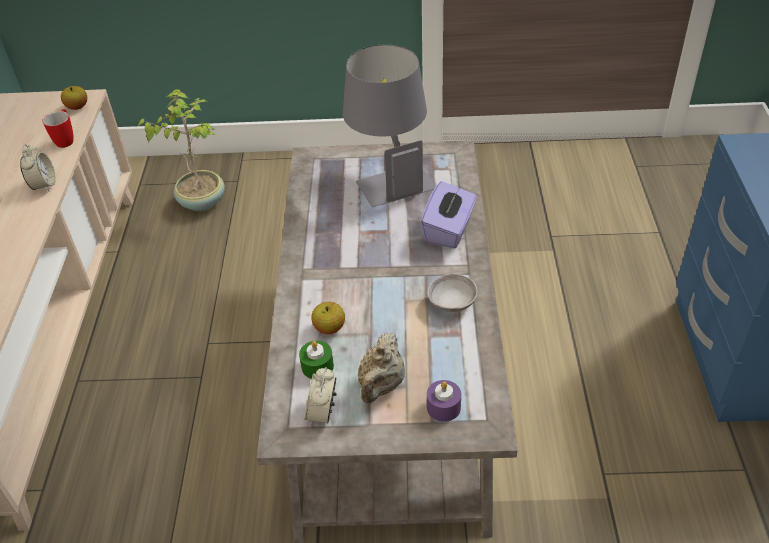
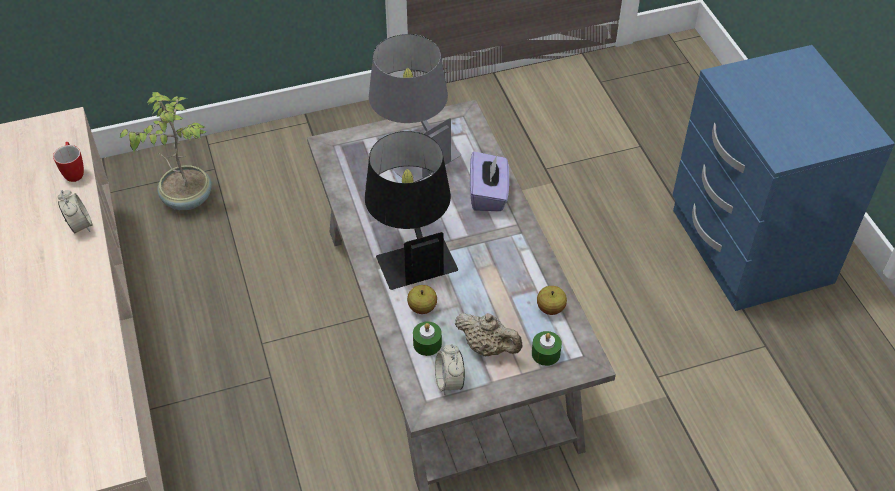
camera: 20 degrees left, 5 degrees up
(77, 107) = (64, 133): apple -> apple (550, 308)
(343, 269) = (411, 251): none -> black table lamp
(381, 385) = (488, 347): beige teapot -> beige teapot turned 60 degrees counterclockwise
(443, 407) = (545, 353): purple candle -> green candle
(452, 303) = (517, 262): grey bowl -> none

